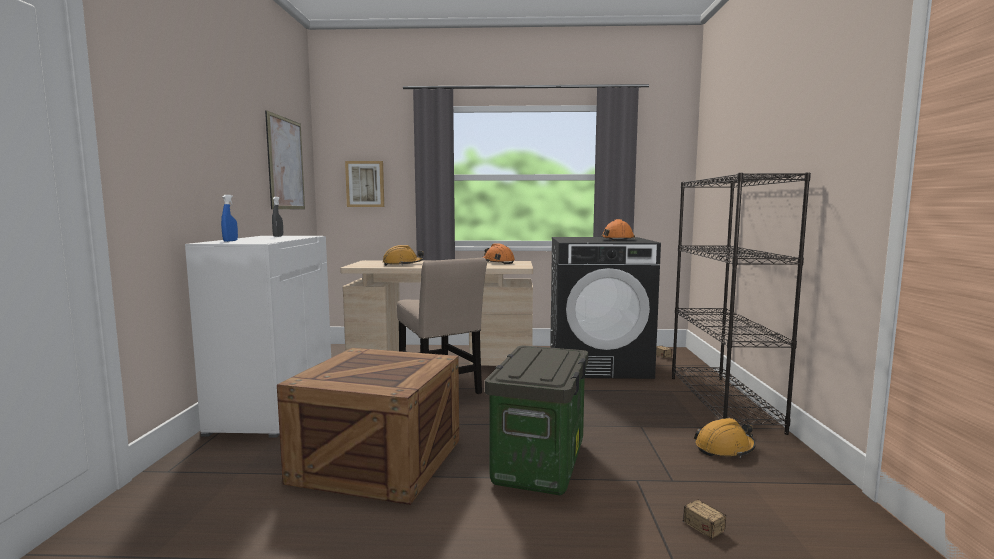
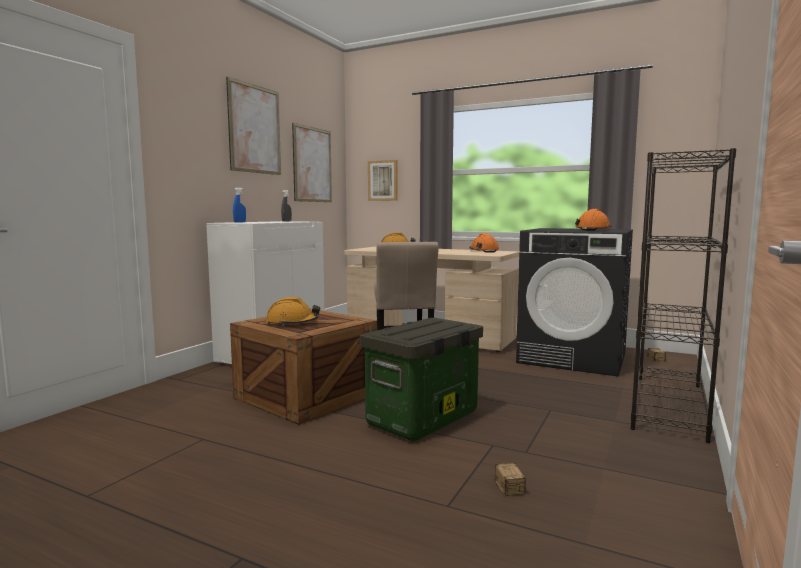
camera: 25 degrees right, 0 degrees up
(229, 116) = (255, 129): none -> picture
(724, 448) = (615, 440): orange hard hat -> orange hard hat (292, 323)

